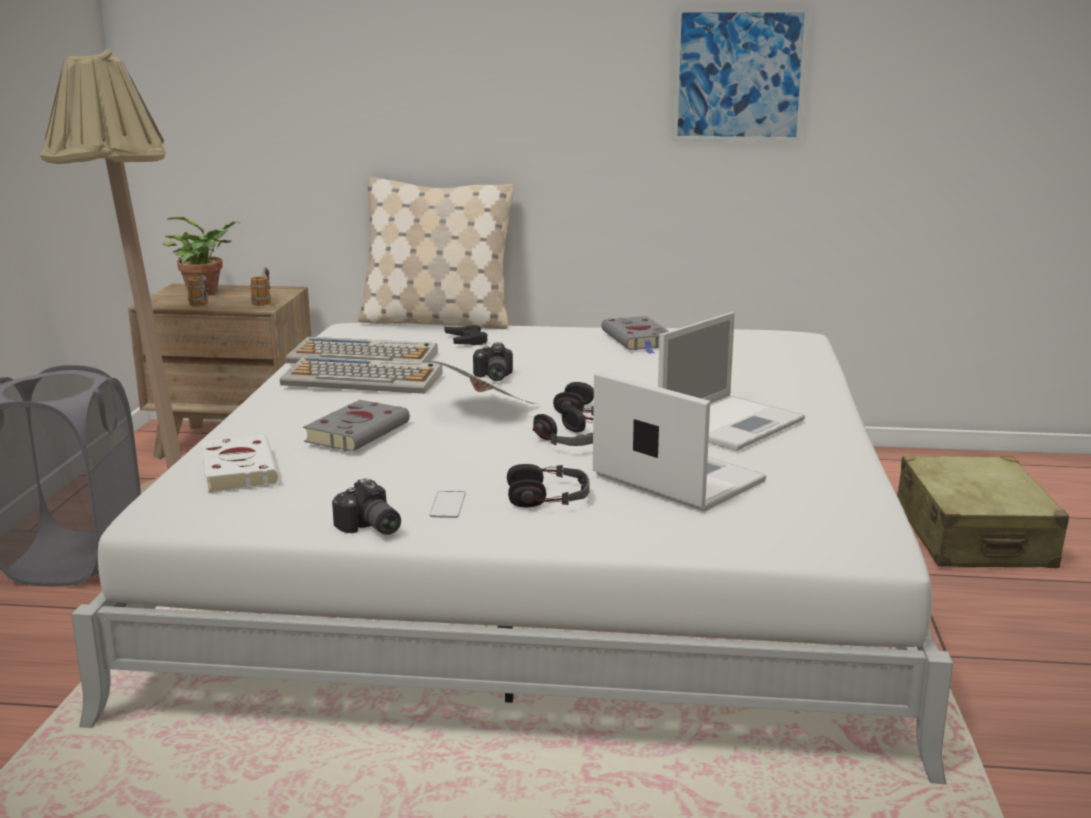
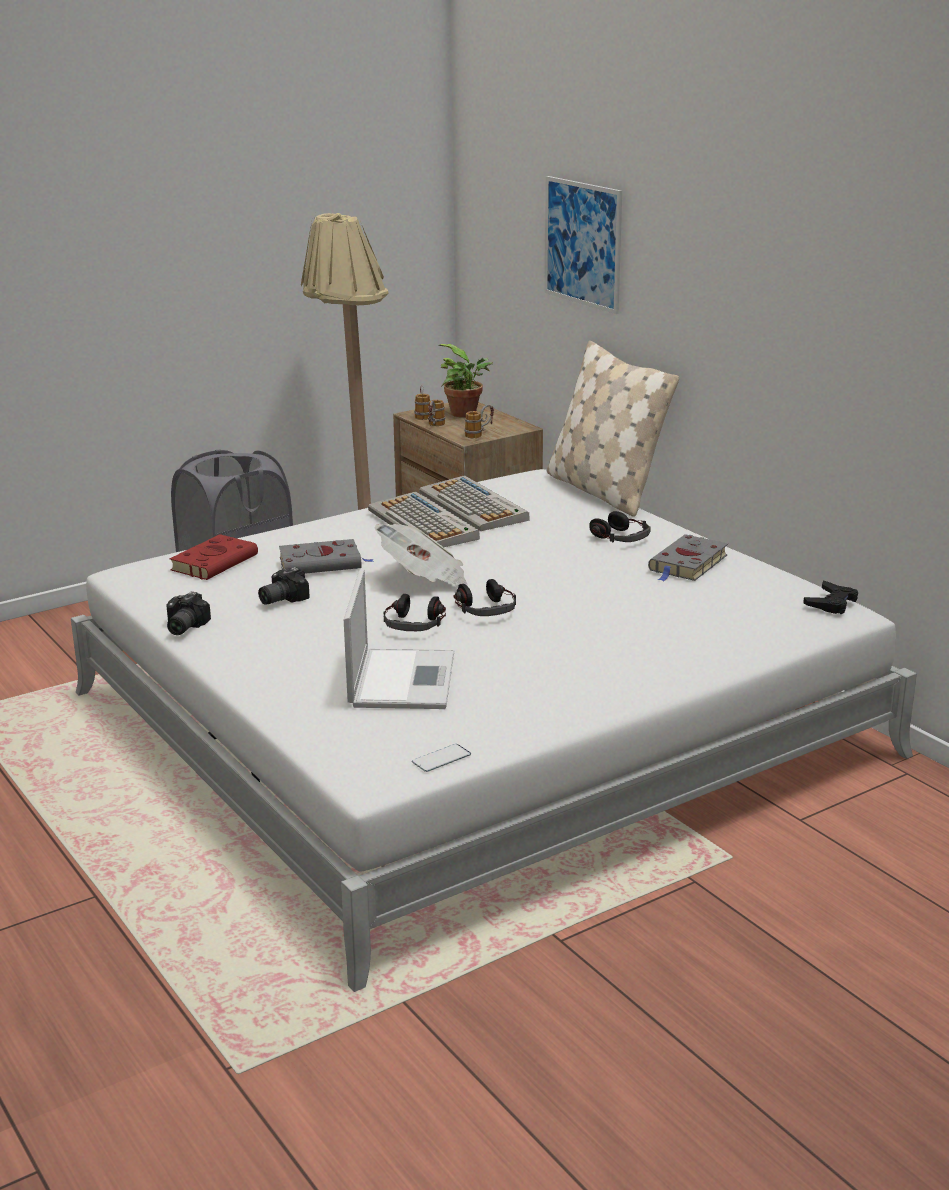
camera: 50 degrees right, 5 degrees up
(164, 302) = (422, 415): none -> mug
(238, 470) = (216, 562): white book -> red book
(448, 505) = (248, 633): phone -> phone (441, 758)
(466, 340) = (577, 517): black game controller -> black game controller (831, 603)
(492, 377) = (502, 555): camera -> camera (280, 599)
(548, 497) = (304, 654): headphones -> headphones (620, 537)
(732, 423) = (554, 661): laptop -> none
(739, 75) = (863, 309): picture -> picture (582, 243)
(973, 537) = (827, 888): beige suitcase -> none

